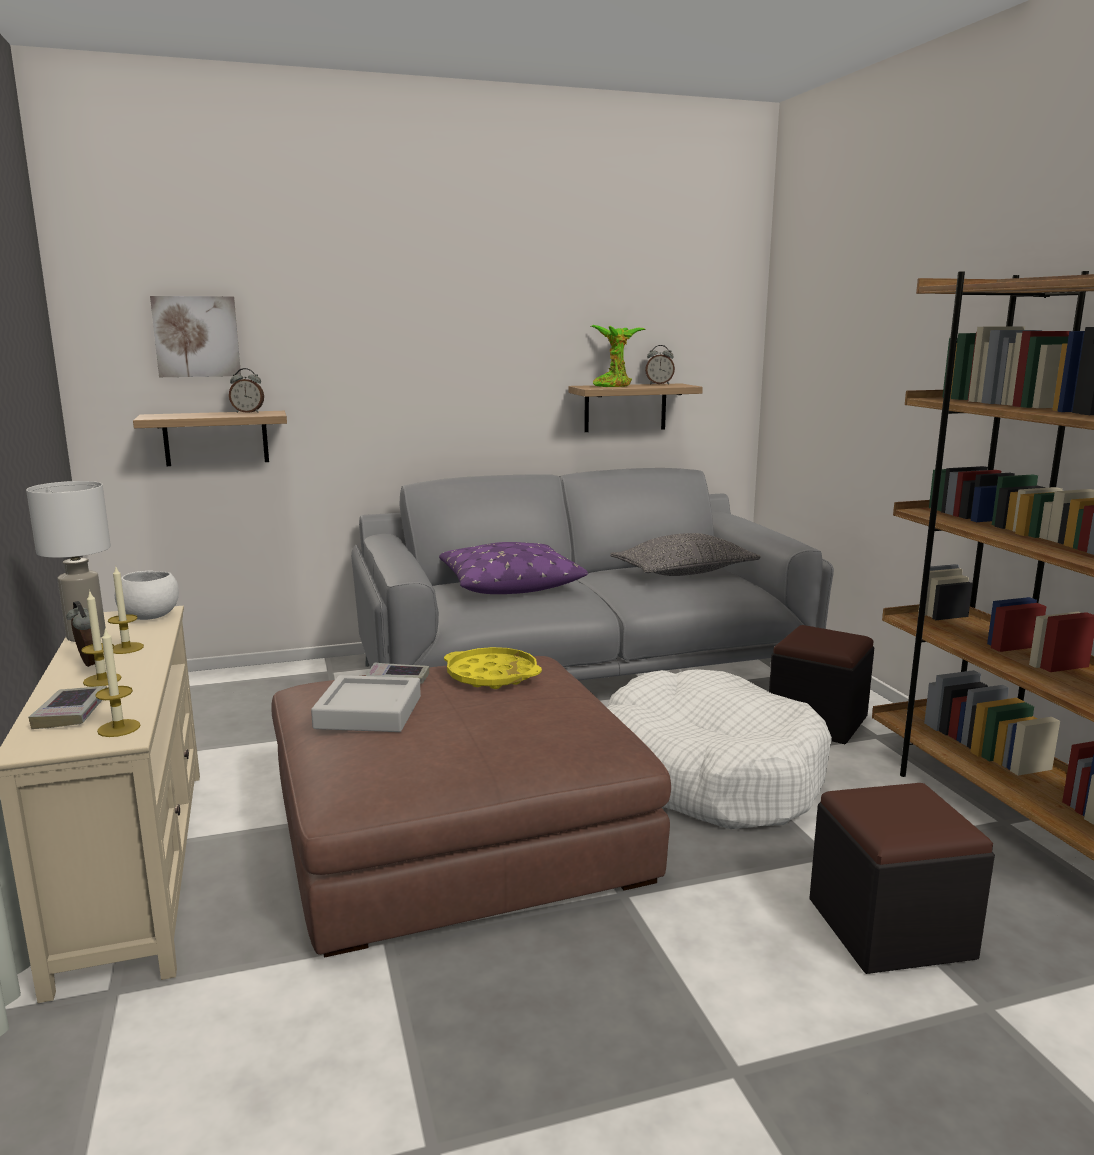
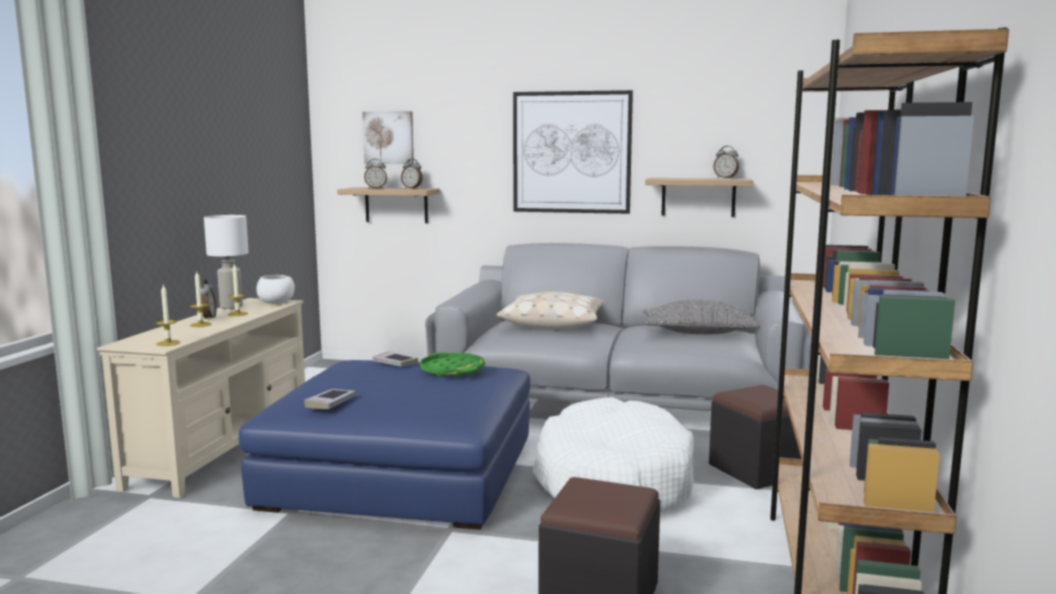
camera: 30 degrees right, 5 degrees down
(71, 713) = (162, 334): book -> book (330, 403)
(193, 415) = (376, 188): none -> alarm clock
(368, 712) = (349, 375): grey tray -> none
(456, 830) = (402, 472): brown ottoman -> blue ottoman
(472, 355) = (571, 152): none -> picture
(492, 675) = (452, 370): yellow tray -> green tray
(508, 583) = (553, 323): purple pillow -> beige pillow
(613, 386) = (680, 178): potted plant -> none

